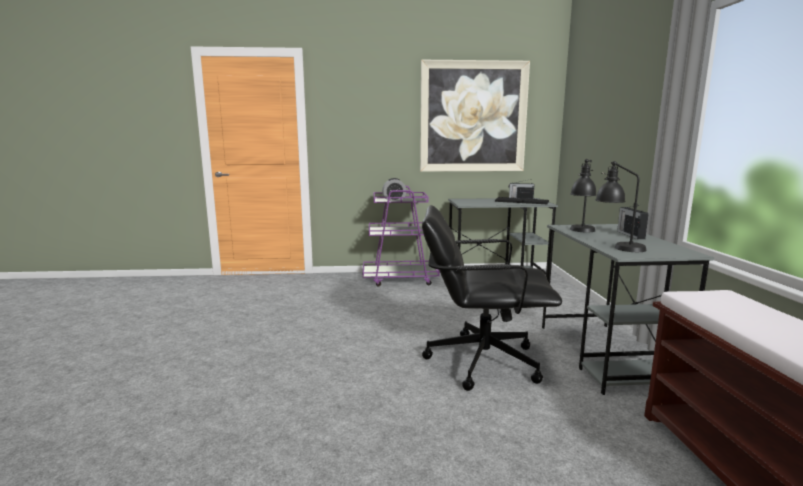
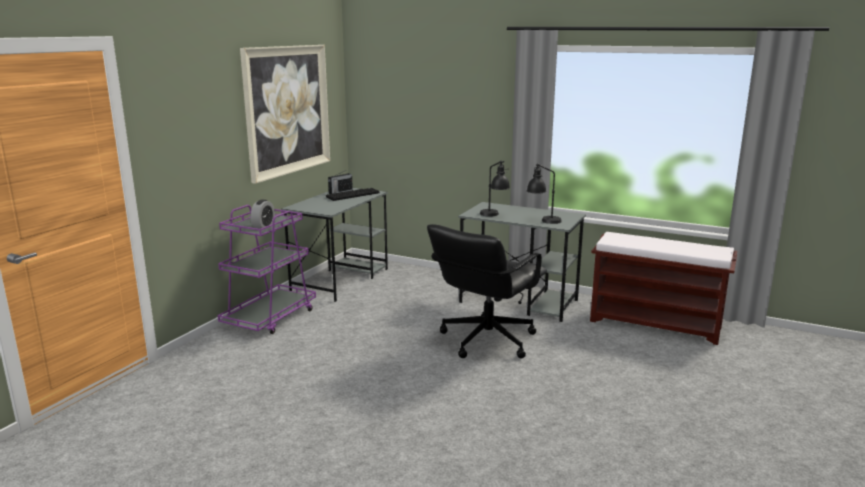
camera: 60 degrees left, 5 degrees up
(630, 235) = (518, 209): radio -> none

